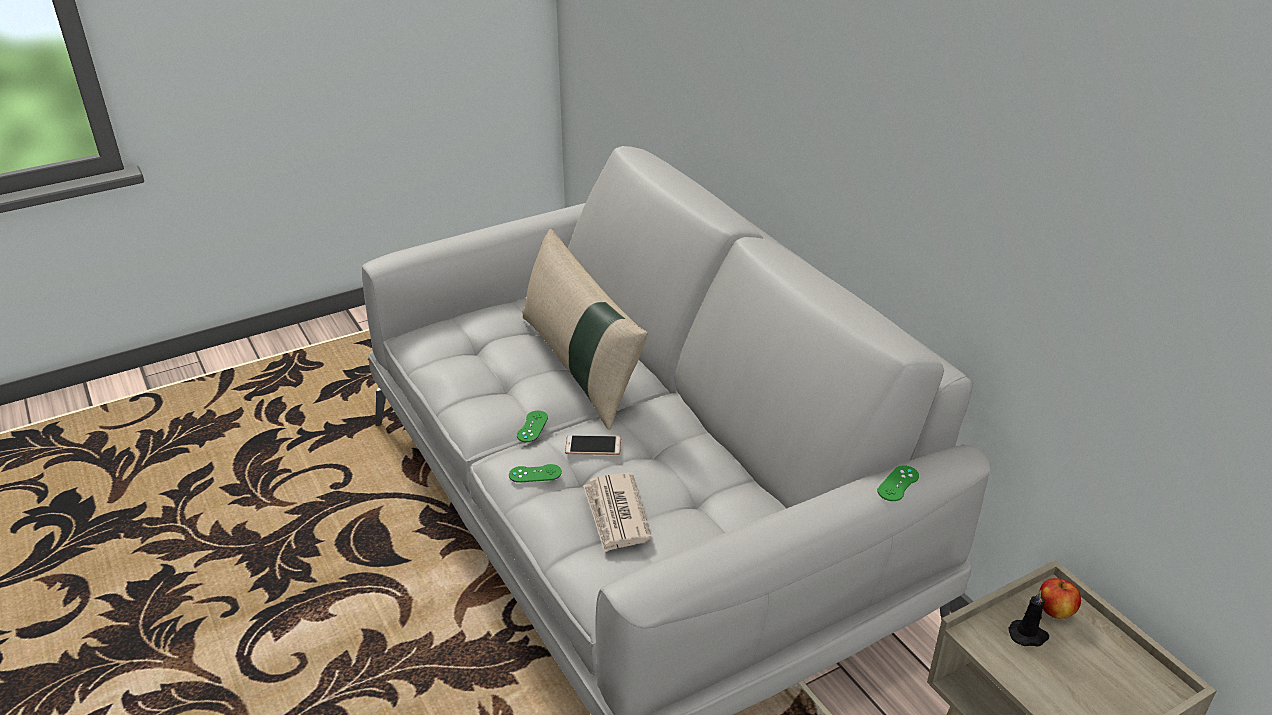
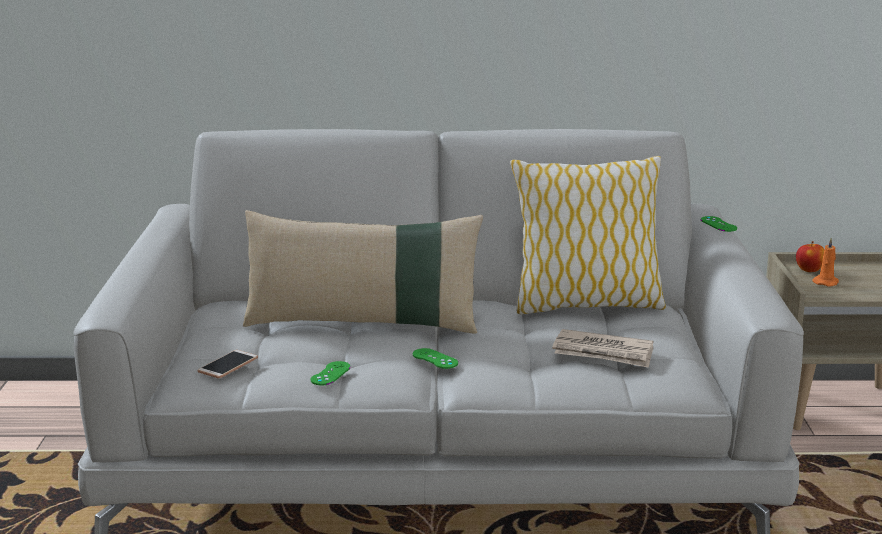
camera: 60 degrees left, 15 degrees down
(535, 474) = (507, 373): green game controller -> green game controller (330, 374)
(593, 446) = (497, 341): phone -> phone (228, 365)
(730, 470) = (585, 305): none -> pillow
(1028, 635) = (826, 282): black candle -> orange candle

